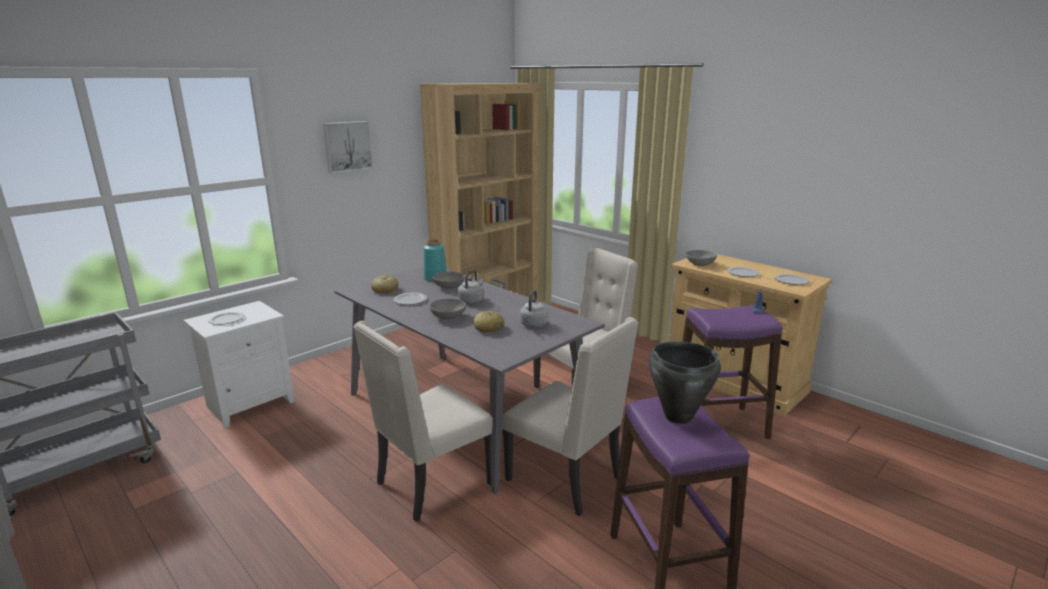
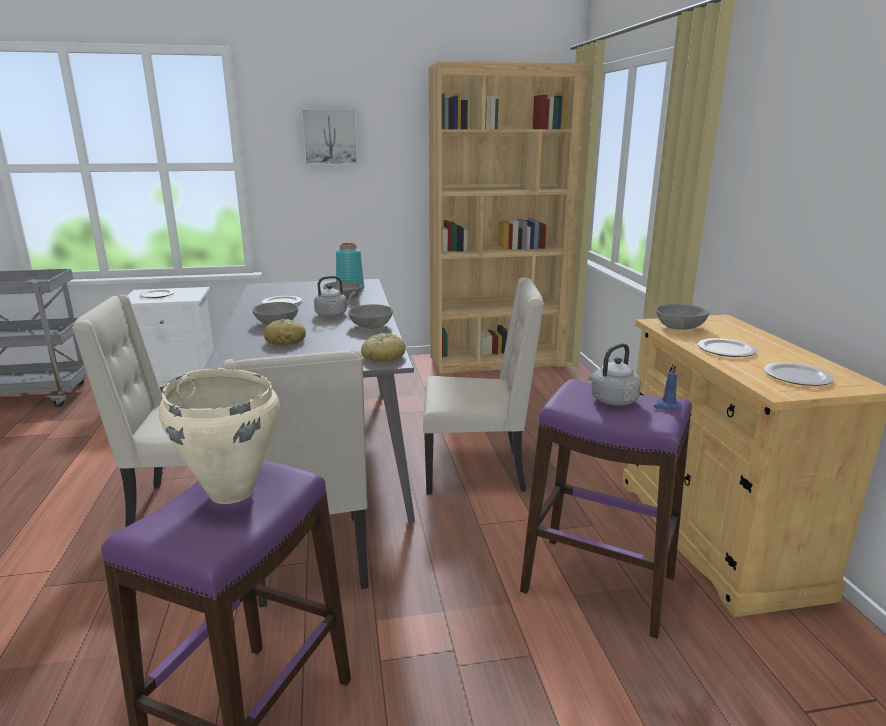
camera: 35 degrees right, 0 degrees up
(385, 290) = (283, 290): bread -> bread (383, 357)
(517, 303) = (370, 326): none -> grey bowl
(533, 325) = (333, 349): grey kettle -> grey kettle (612, 401)
(677, 416) = (232, 491): black cooking pot -> beige cooking pot

